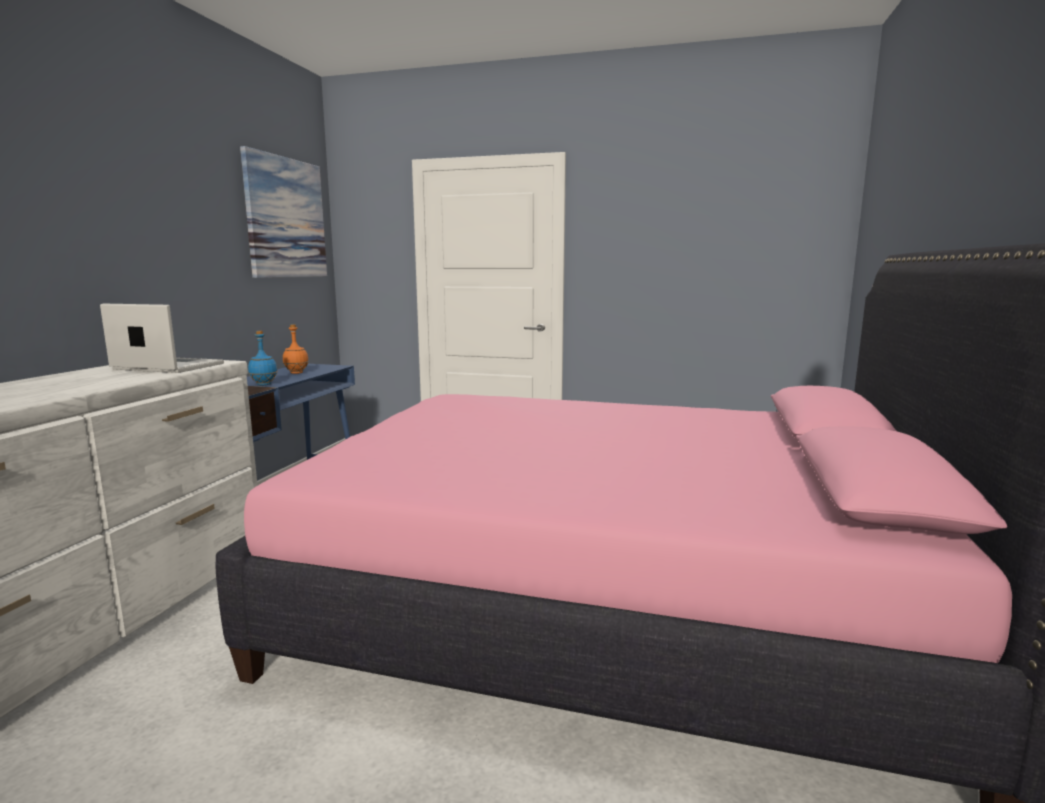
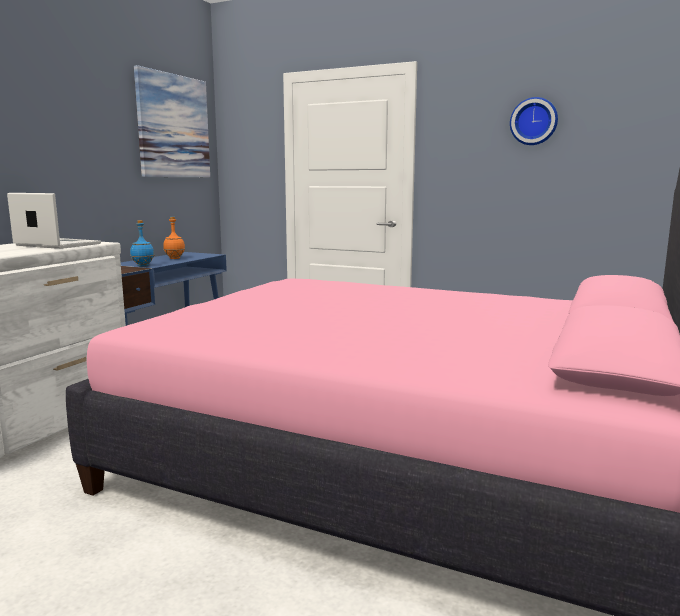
camera: 10 degrees right, 0 degrees up
(692, 220) = (534, 121): none -> wall clock

